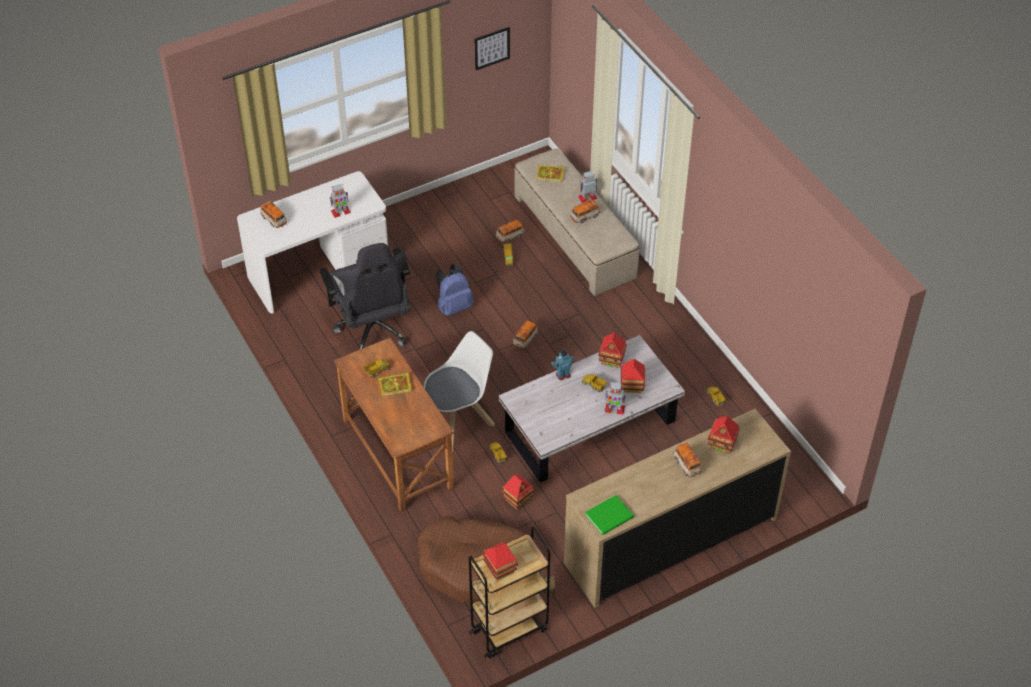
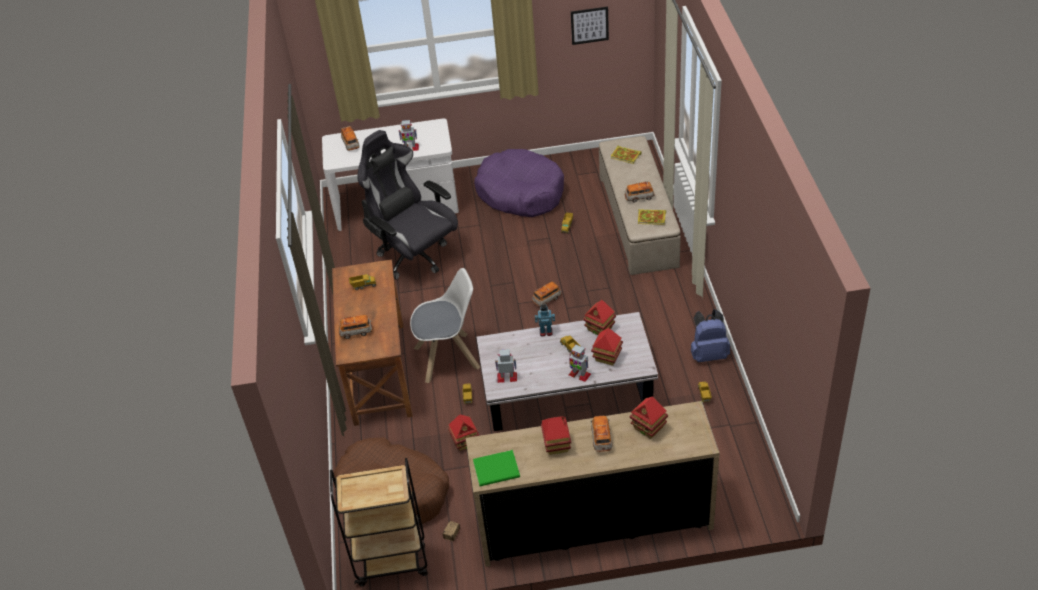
camera: 25 degrees right, 5 degrees down
(371, 326) = (416, 258): black office chair -> black office chair turned 135 degrees clockwise
(396, 385) = (373, 301): book -> book (652, 218)
(442, 231) = (520, 193): none -> purple dog bed
(453, 306) = (497, 257): blue backpack -> blue backpack (708, 354)
(500, 569) = (360, 492): toy house -> toy house (556, 445)
(510, 236) = (578, 208): toy car -> toy car (356, 332)
(587, 197) = (650, 181): toy robot -> toy robot (507, 377)

